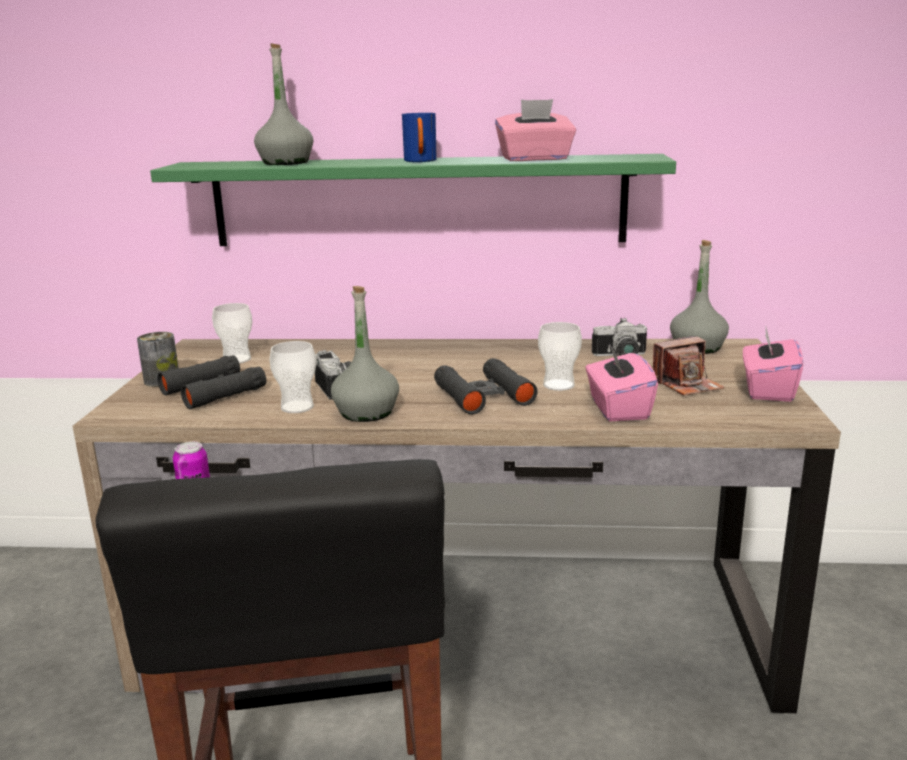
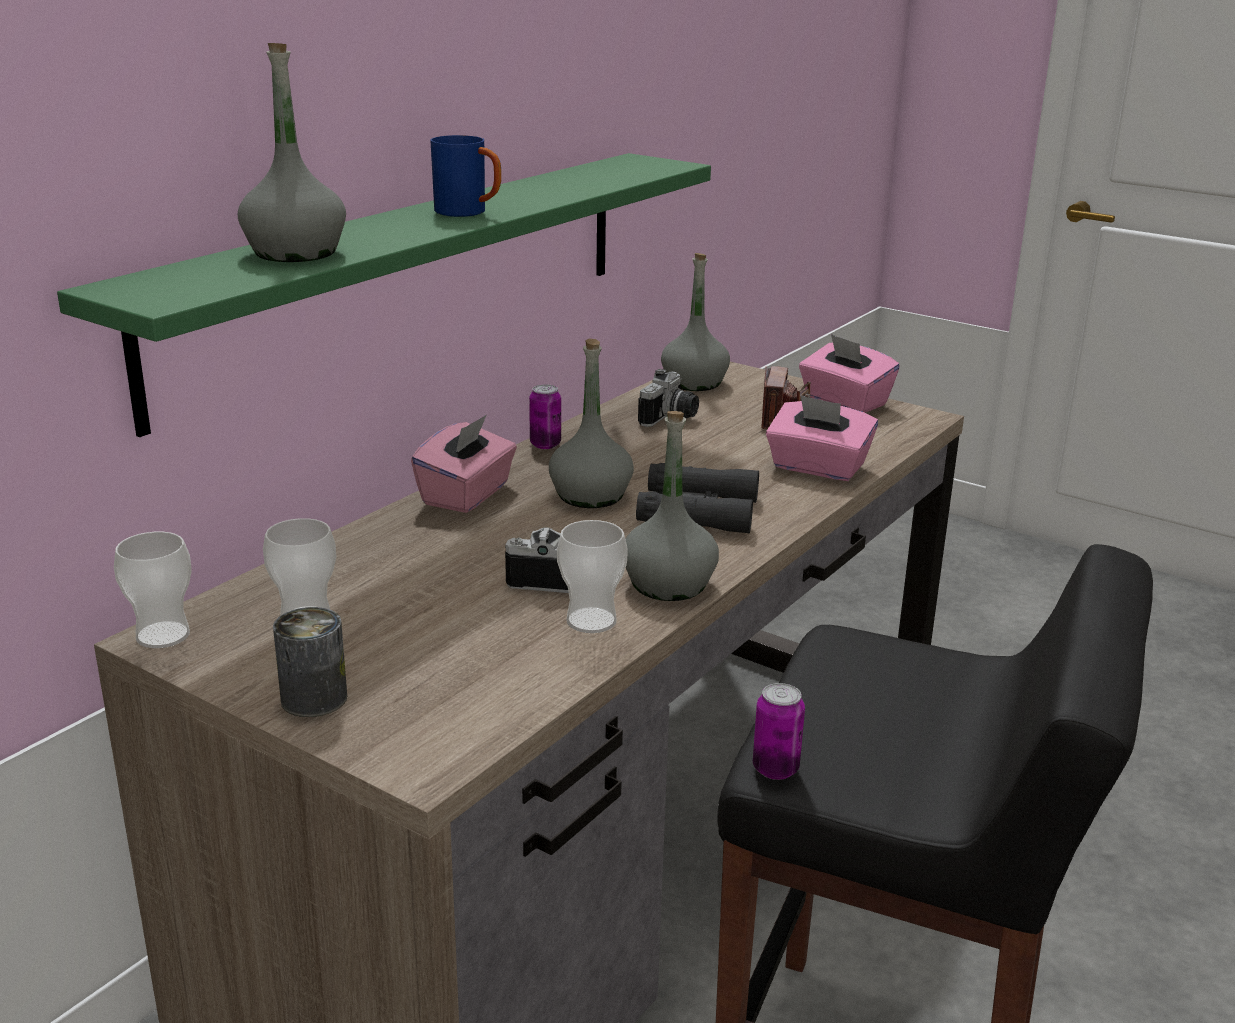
camera: 60 degrees left, 5 degrees up
(213, 391) = (435, 665): black binoculars -> none
(462, 369) = (591, 495): none -> grey bottle
(517, 343) = (545, 444): none -> can
(535, 159) = (573, 185): pink tissue box -> pink tissue box (467, 494)
(558, 385) = (716, 469): cup -> cup (163, 635)

